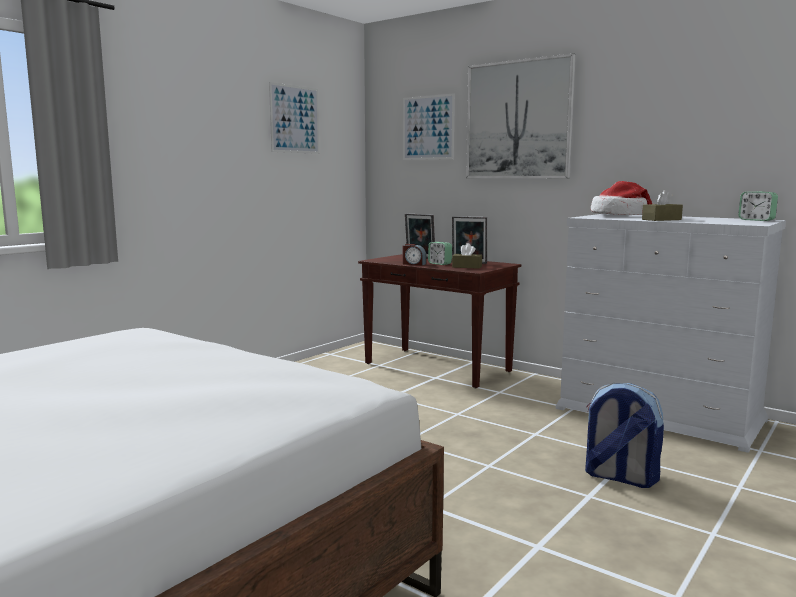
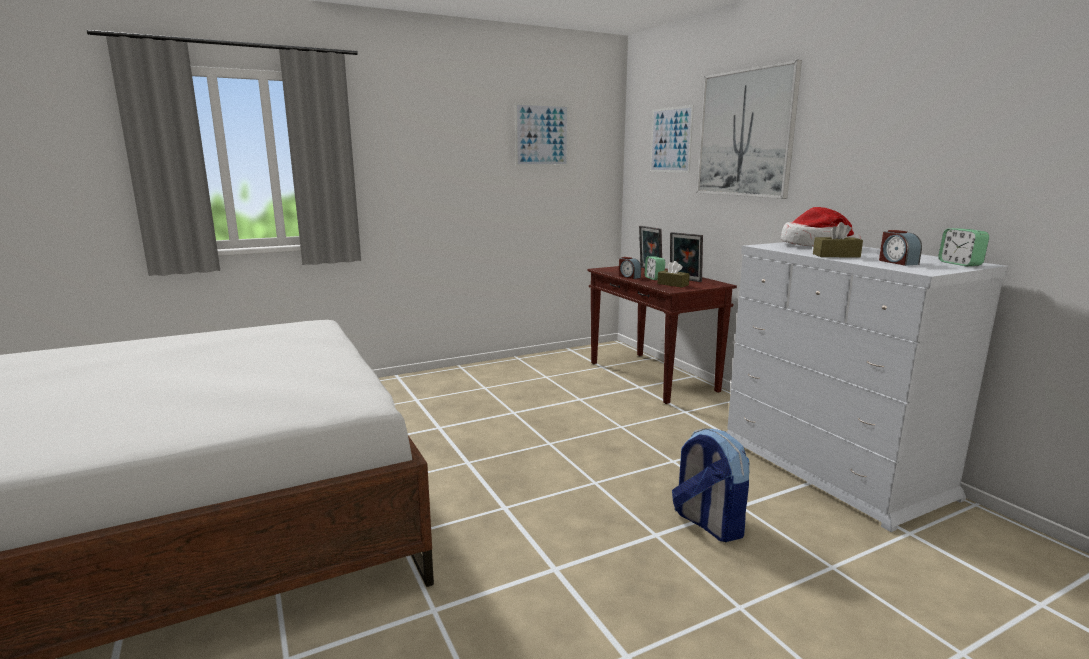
camera: 25 degrees right, 5 degrees up
(716, 221) = (897, 262): none -> alarm clock

